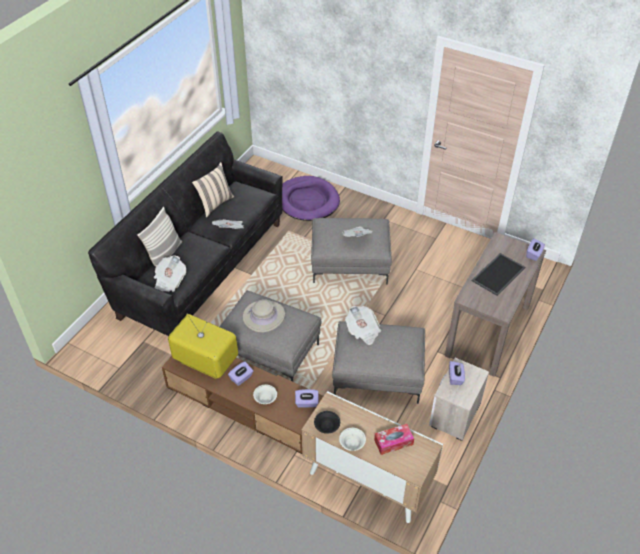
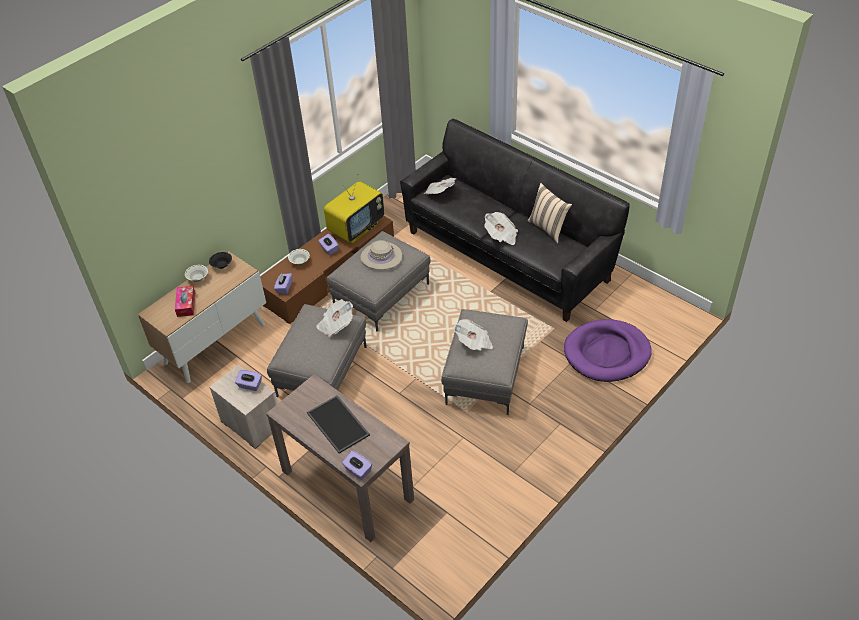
camera: 105 degrees right, 0 degrees up
(165, 255) = (477, 192): pillow -> none

